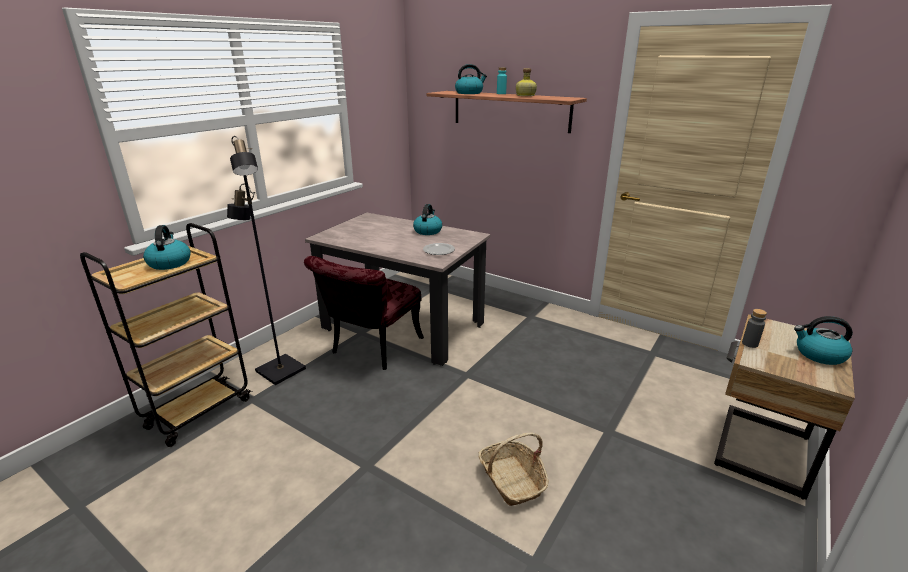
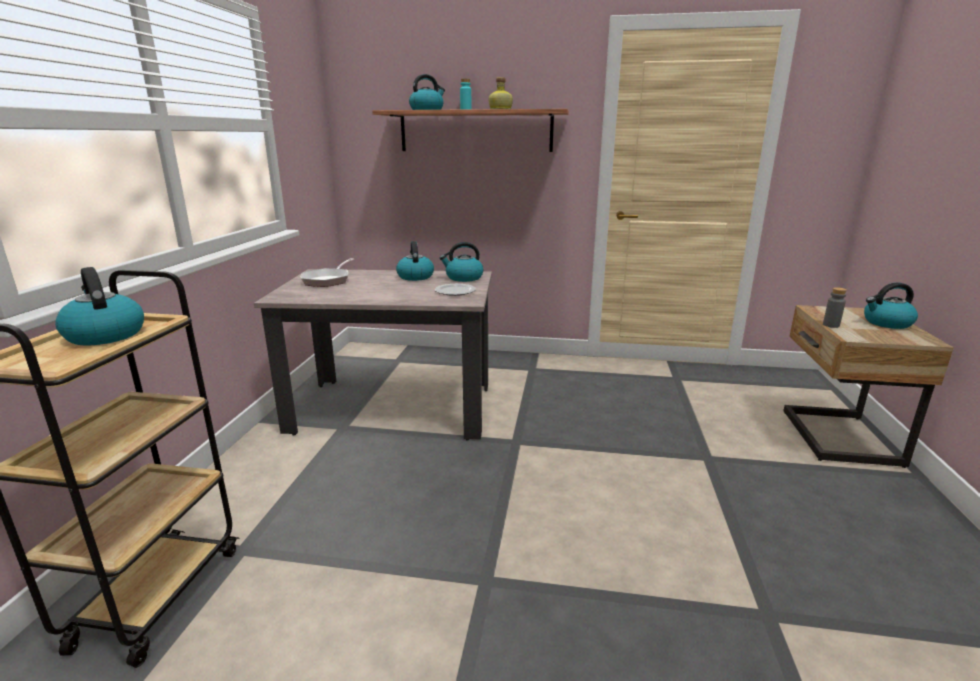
camera: 25 degrees left, 5 degrees down
(280, 370) = (258, 499): black floor lamp -> none
(367, 225) = (328, 280): none -> frying pan
(371, 350) = (374, 443): red chair -> none
(460, 238) = (463, 278): none -> kettle
(512, 480) = (664, 536): basket -> none

